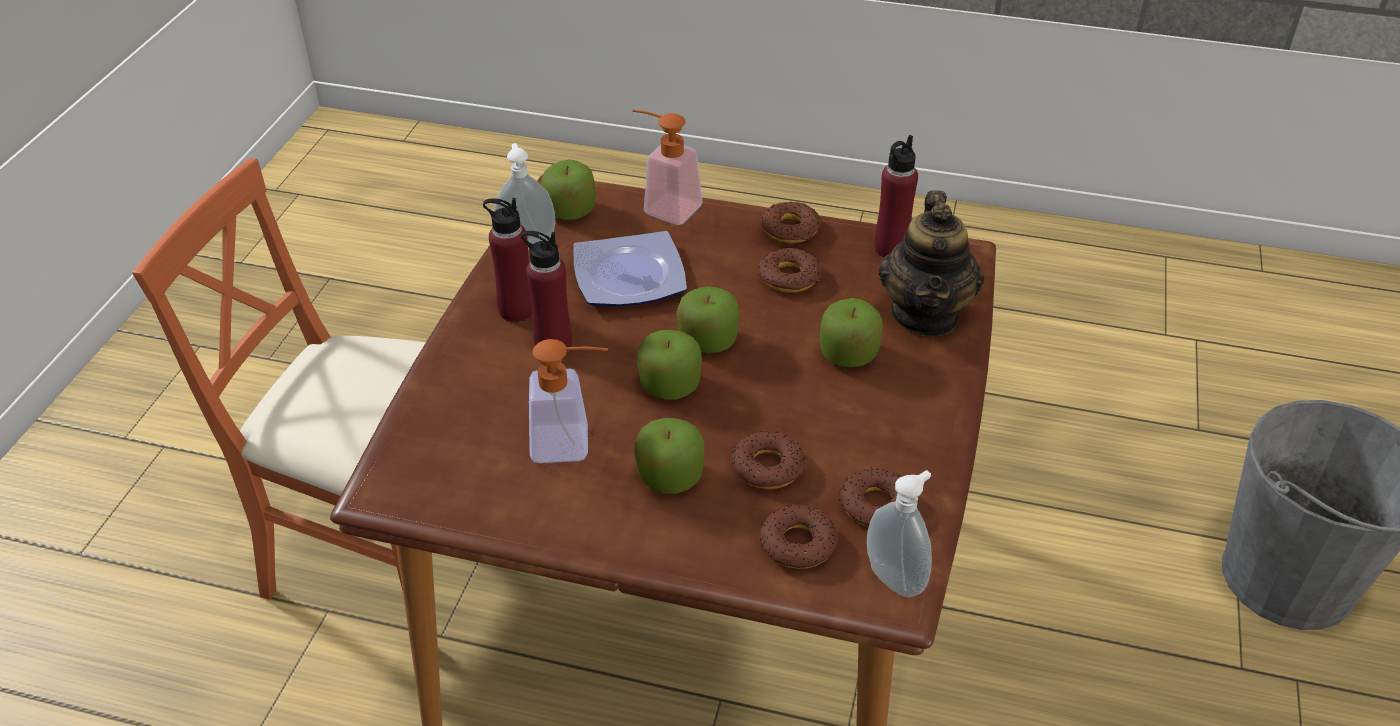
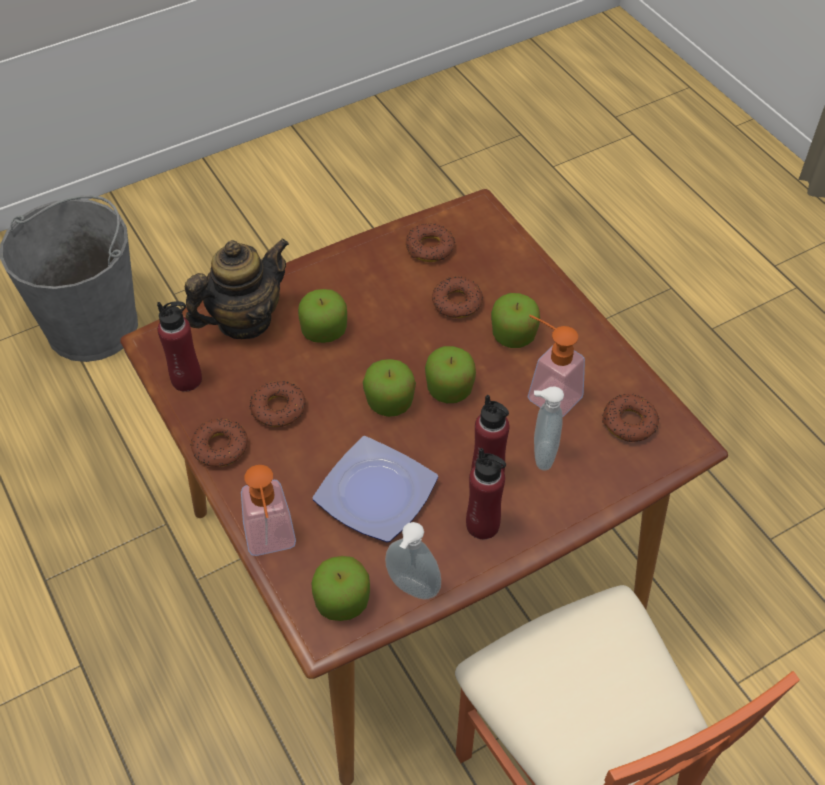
camera: 135 degrees left, 10 degrees up
(798, 543) = (490, 258): donut -> donut (629, 423)
(897, 578) = (466, 215): soap dispenser -> soap dispenser (541, 455)

